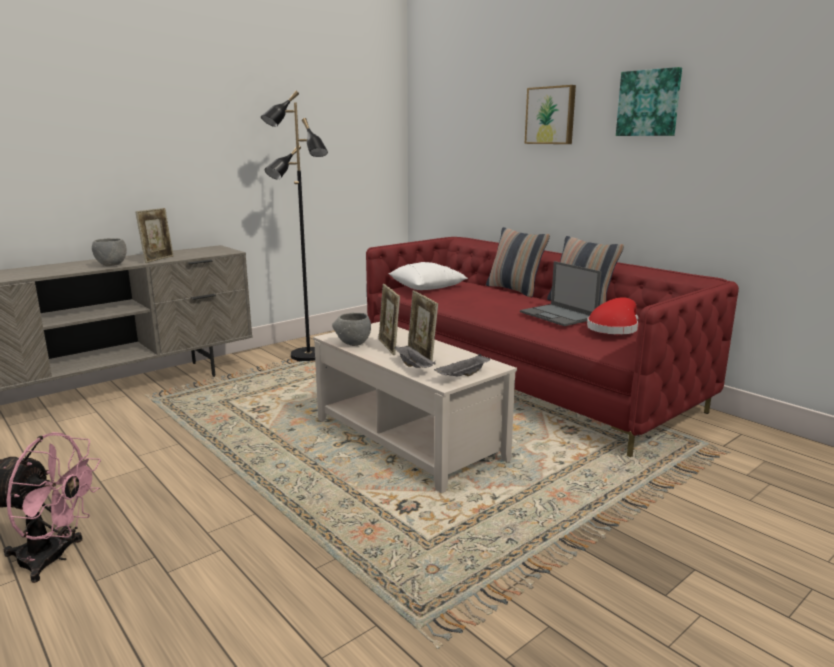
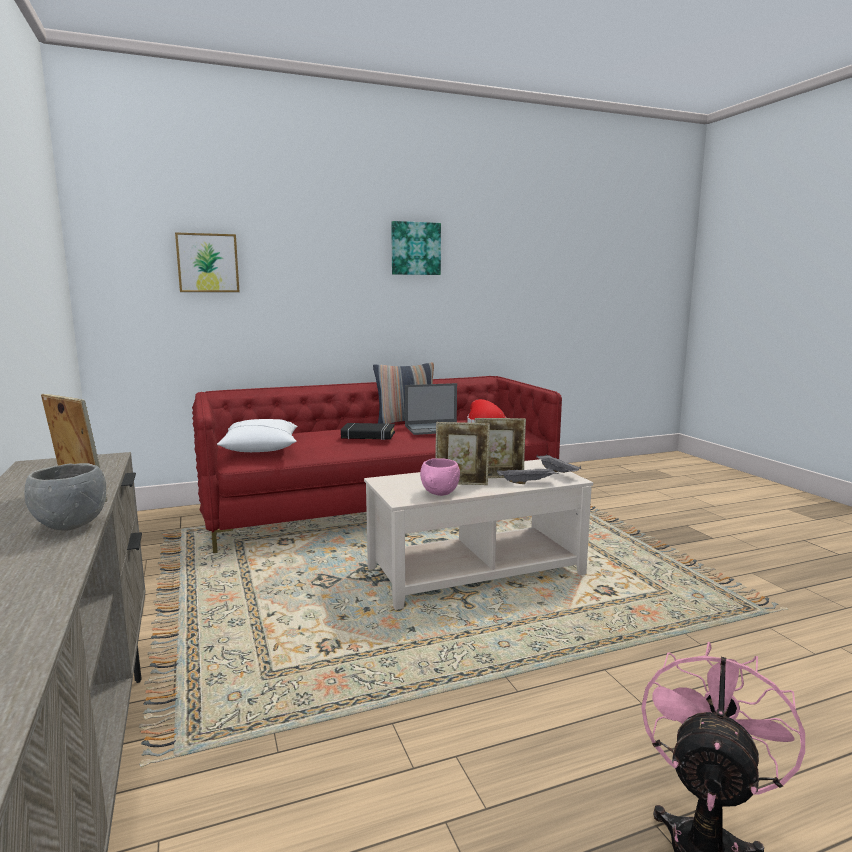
camera: 70 degrees left, 5 degrees down
(308, 356) = (162, 595): black floor lamp -> none
(353, 344) = (439, 494): grey bowl -> pink bowl
(496, 301) = (368, 436): none -> black book
(514, 290) = (330, 427): pillow -> none
(551, 115) = (317, 254): picture -> picture (207, 263)

